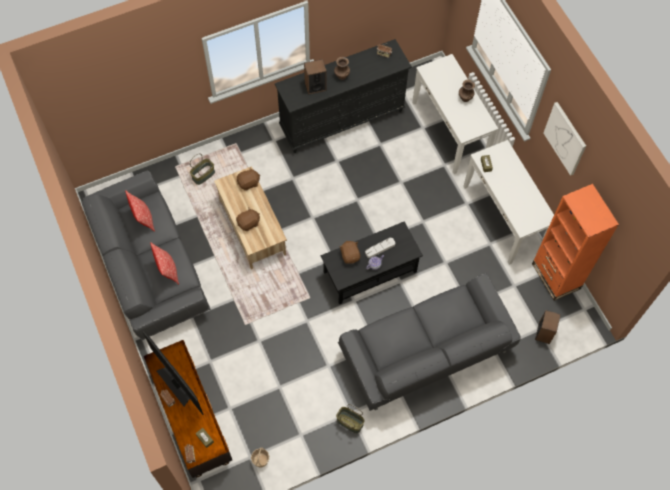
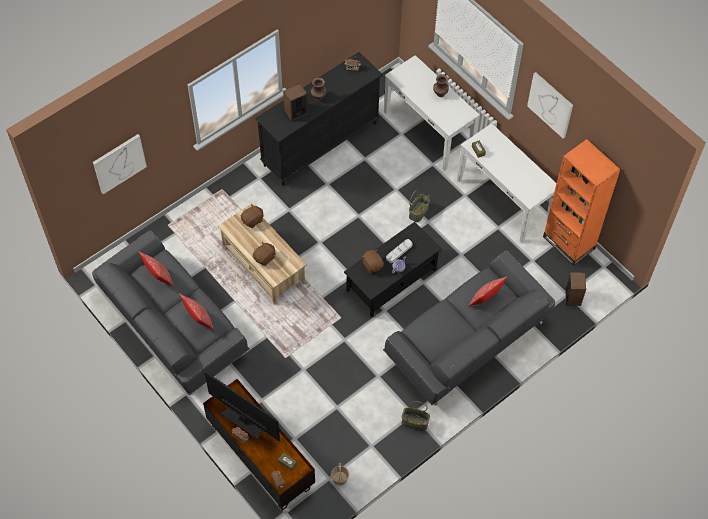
camera: 15 degrees left, 5 degrees down
(122, 101) = (119, 163): none -> picture
(203, 175) = (198, 226): basket -> basket (418, 212)
(451, 318) = (485, 299): none -> pillow

